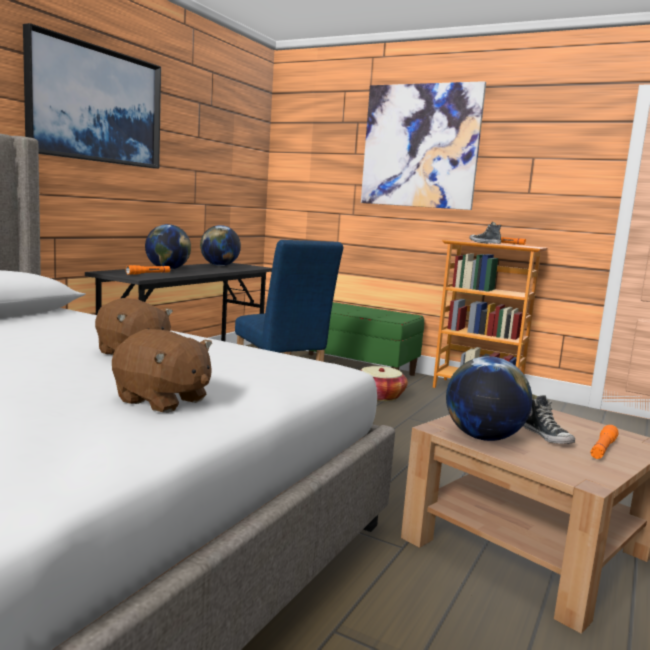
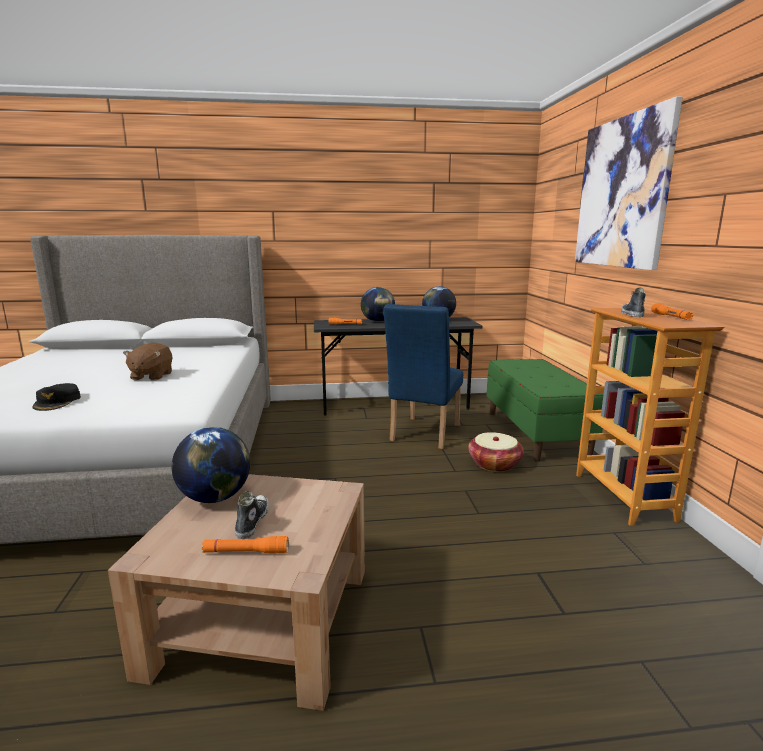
camera: 55 degrees right, 5 degrees up
(96, 105) = (324, 204): picture -> none
(162, 400) = (58, 402): brown plush toy -> black cap
(547, 436) = (252, 521): shoe -> shoe turned 150 degrees clockwise

